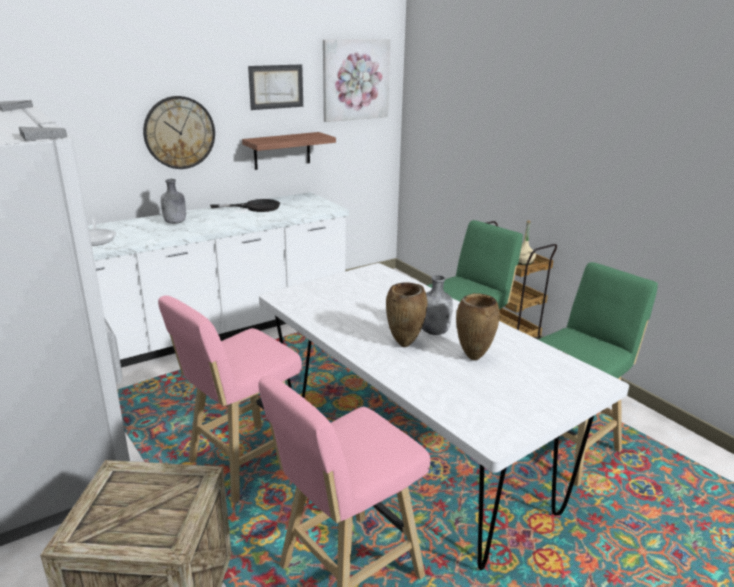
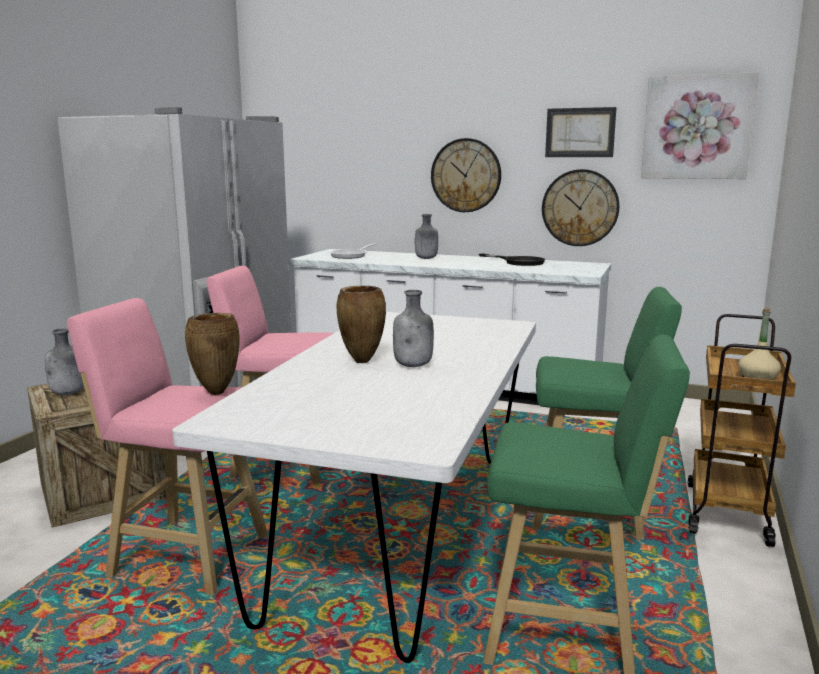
camera: 55 degrees right, 10 degrees down
(120, 524) = (68, 393): none -> grey bottle
(282, 150) = (580, 208): shelf -> wall clock
(472, 357) = (381, 387): brown vase -> brown vase (216, 392)

